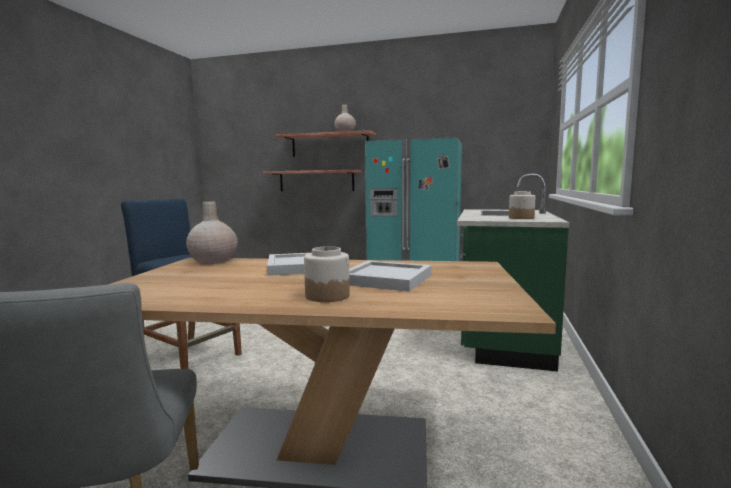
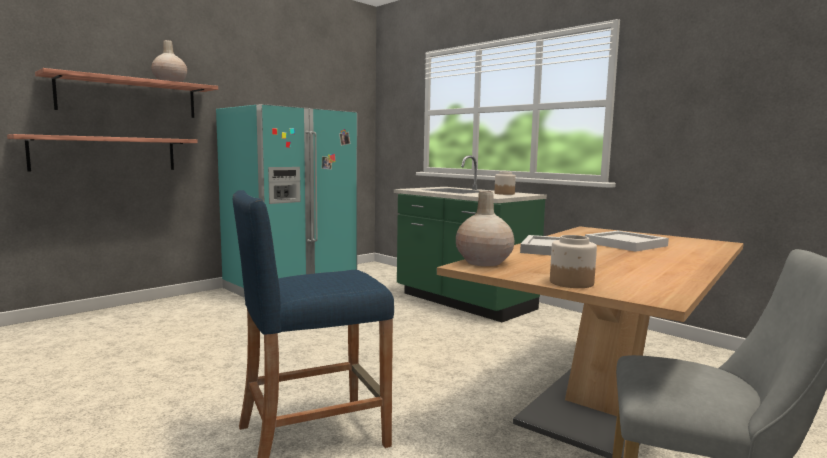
camera: 60 degrees left, 0 degrees up
(327, 296) = (674, 256): jar -> jar (571, 283)

